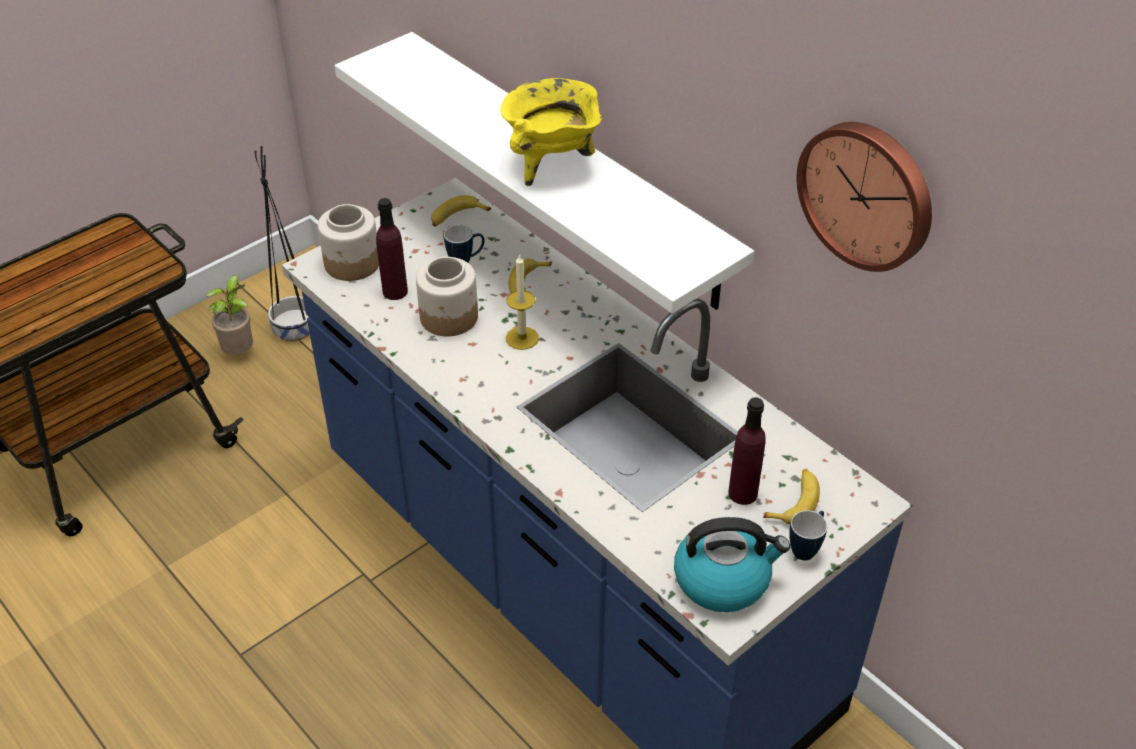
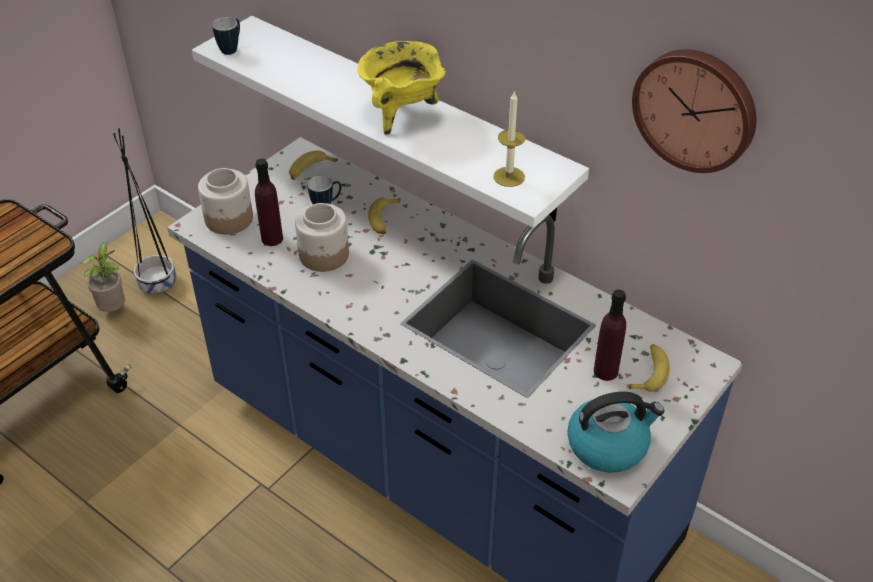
camera: 10 degrees left, 0 degrees up
(522, 338) = (390, 265): candle -> candle (509, 177)
(806, 548) = (668, 409): mug -> mug (231, 49)

